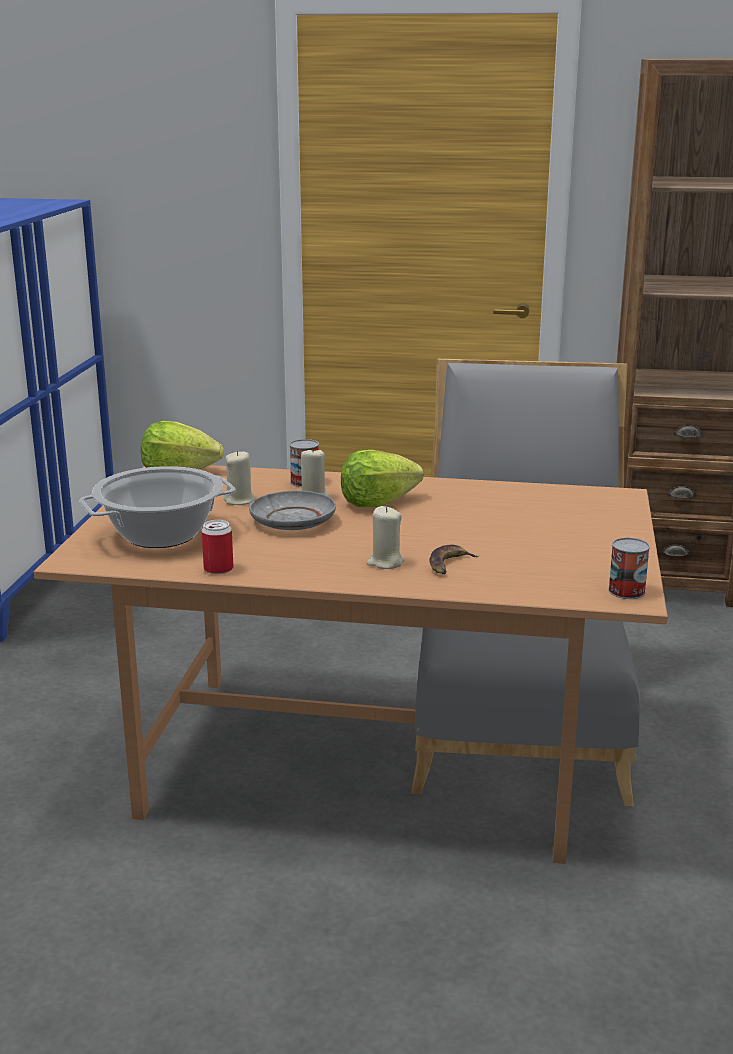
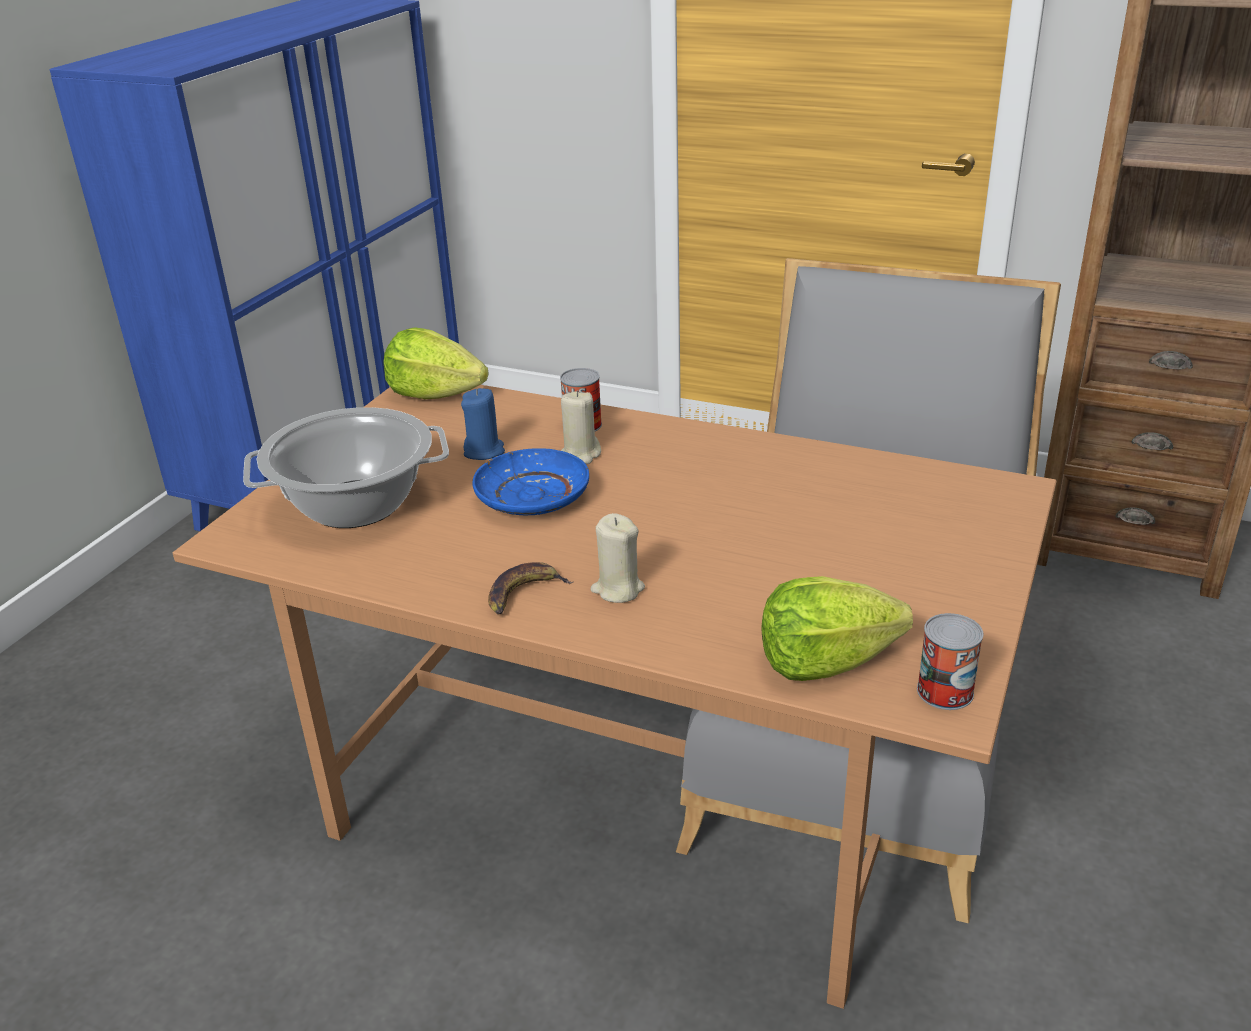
camera: 15 degrees right, 10 degrees up
(218, 569) = (394, 576): can -> none
(240, 500) = (484, 451): beige candle -> blue candle
(293, 521) = (532, 497): grey plate -> blue plate
(377, 502) = (660, 471): lettuce -> lettuce (825, 661)
(449, 564) = (704, 603): banana -> banana (524, 593)

